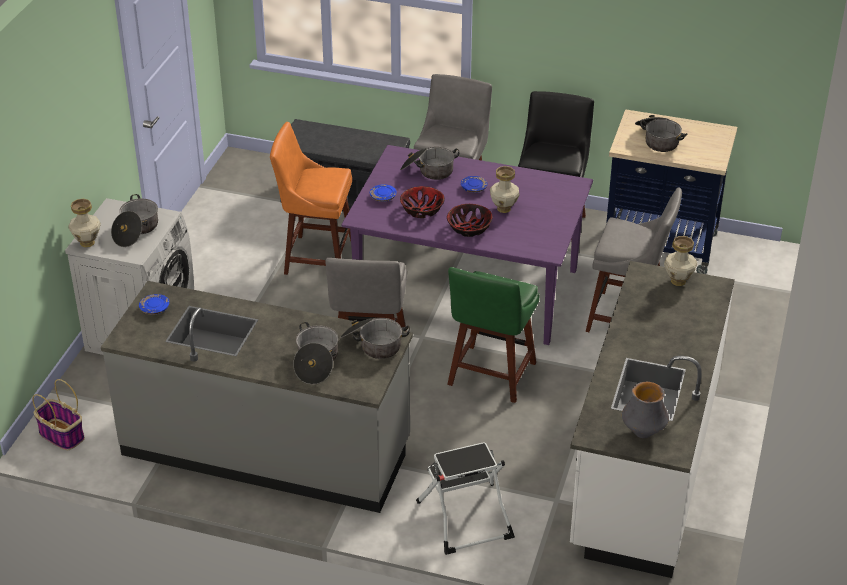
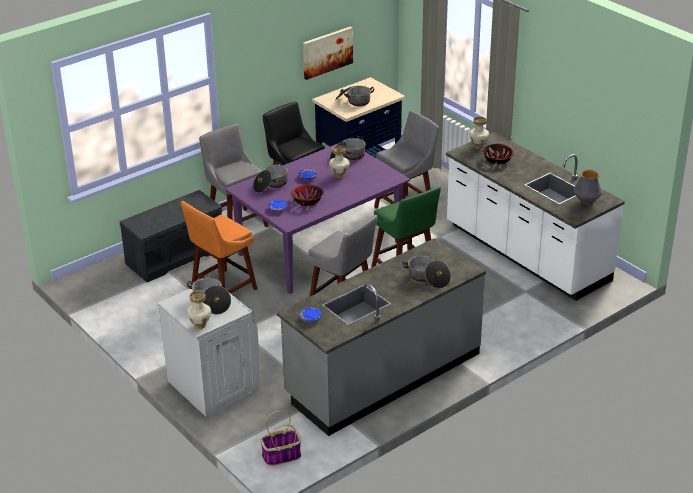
camera: 55 degrees left, 5 degrees down
(372, 344) = (431, 254): cooking pot -> cooking pot (348, 156)
(466, 516) = (509, 325): step ladder -> none
(469, 229) = (344, 193): bowl -> bowl (497, 160)
(664, 56) = (327, 52): none -> picture

